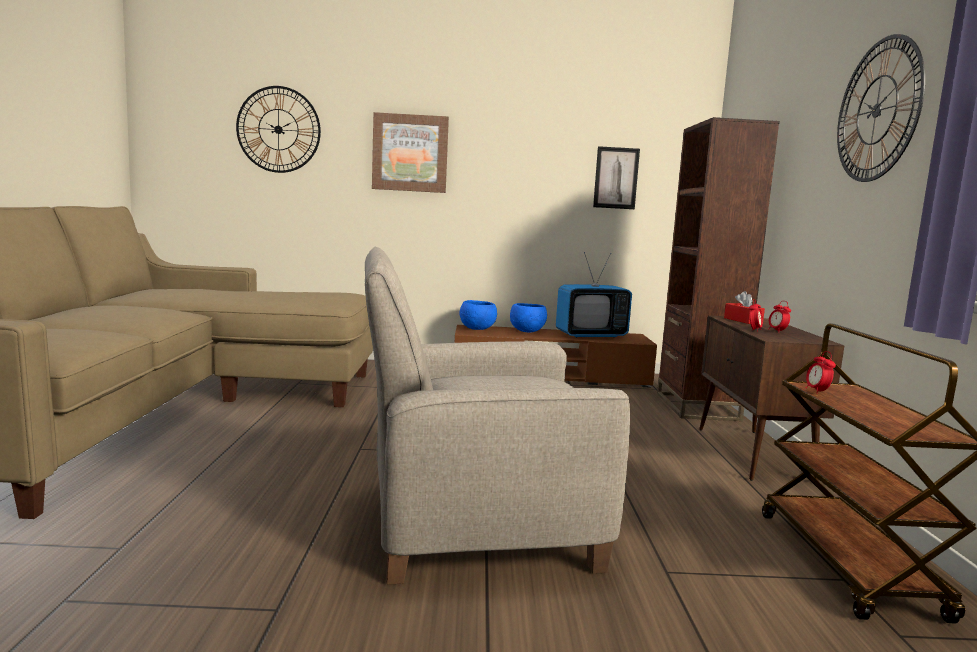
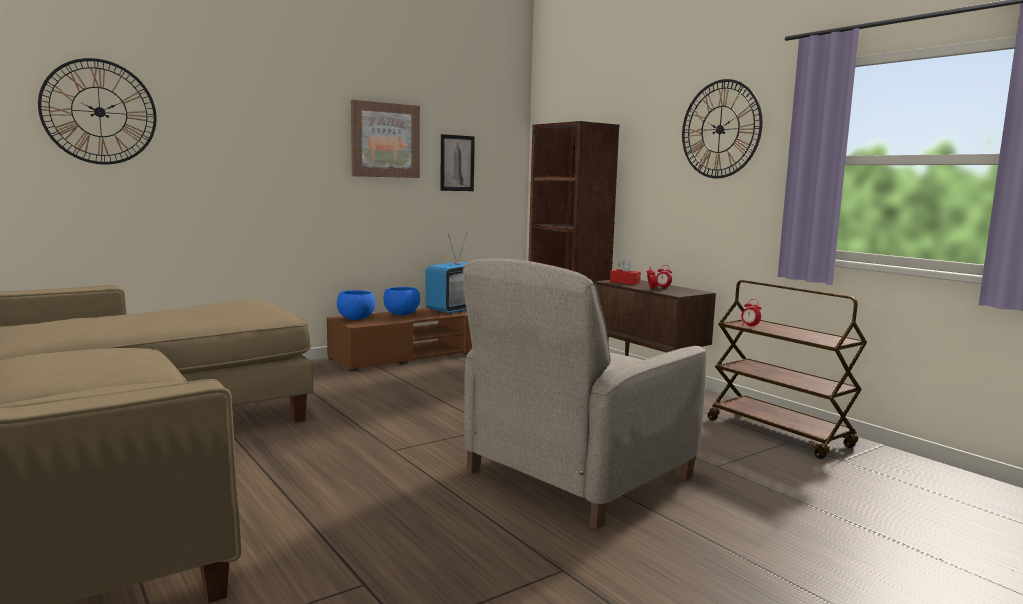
camera: 35 degrees left, 0 degrees up
(410, 153) = (264, 140): picture -> picture (385, 140)

